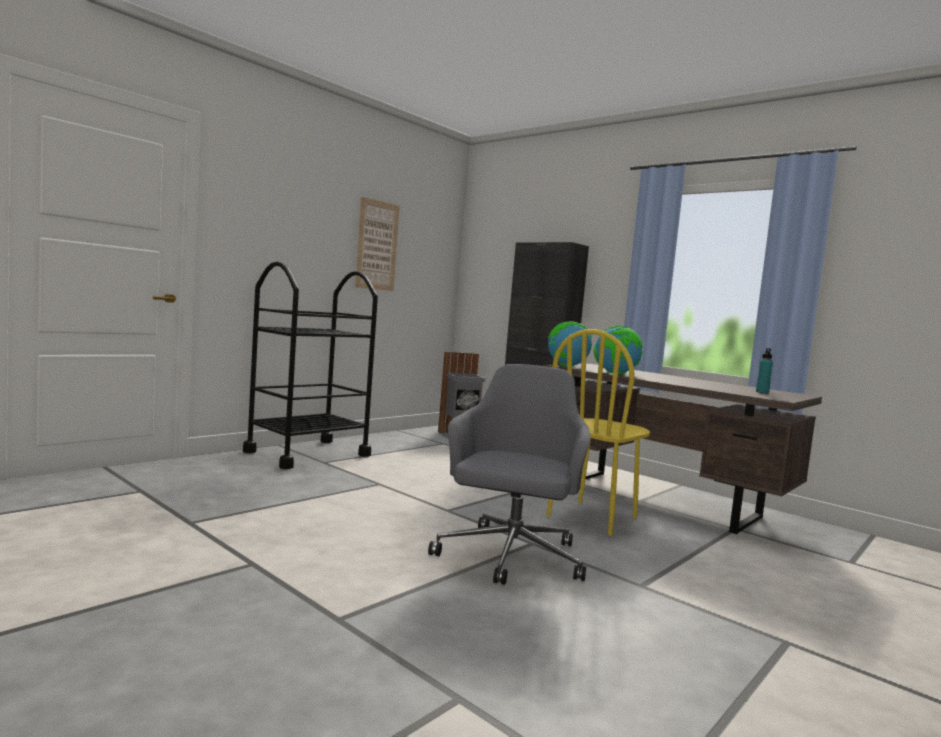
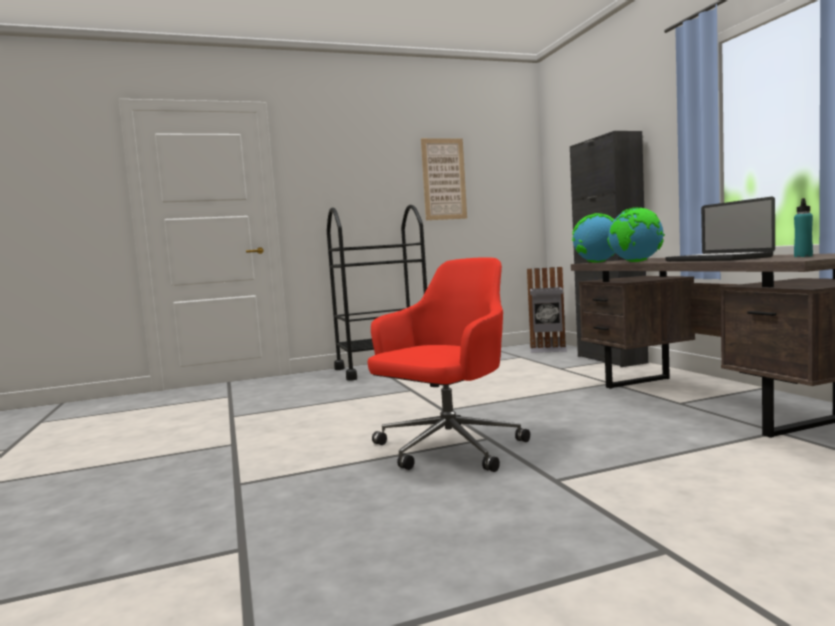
camera: 30 degrees right, 0 degrees up
(510, 557) = (447, 449): grey office chair -> red office chair
(592, 517) = (592, 417): yellow chair -> none
(693, 383) = (717, 259): none -> laptop

